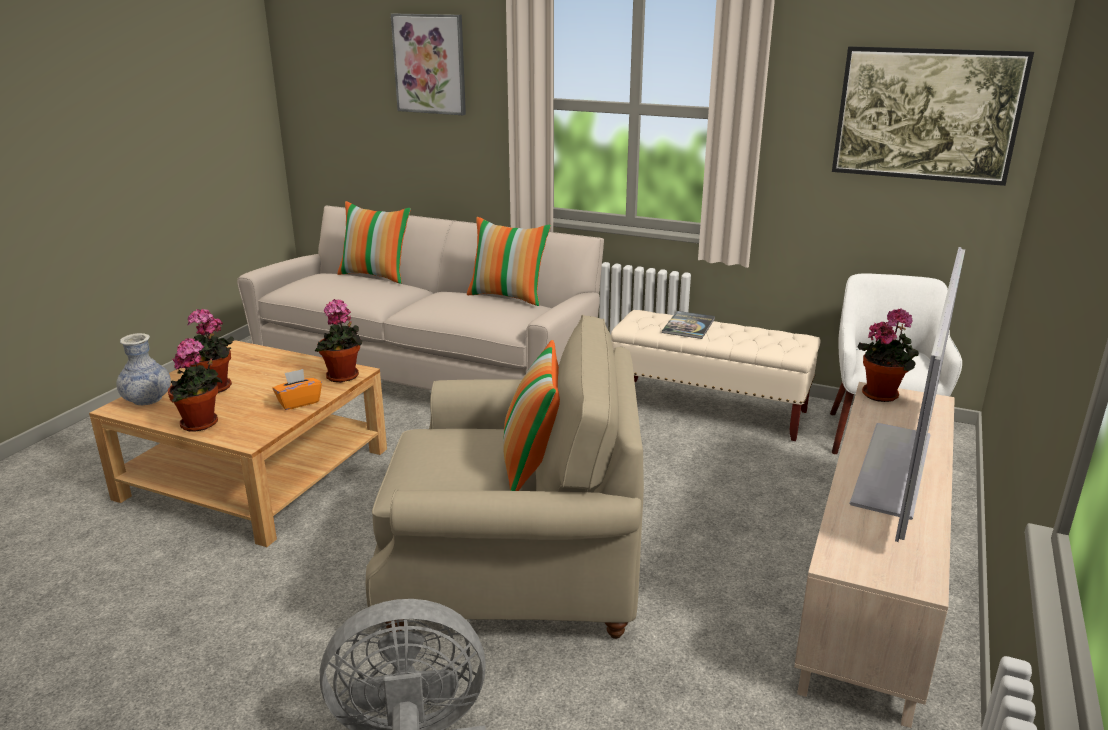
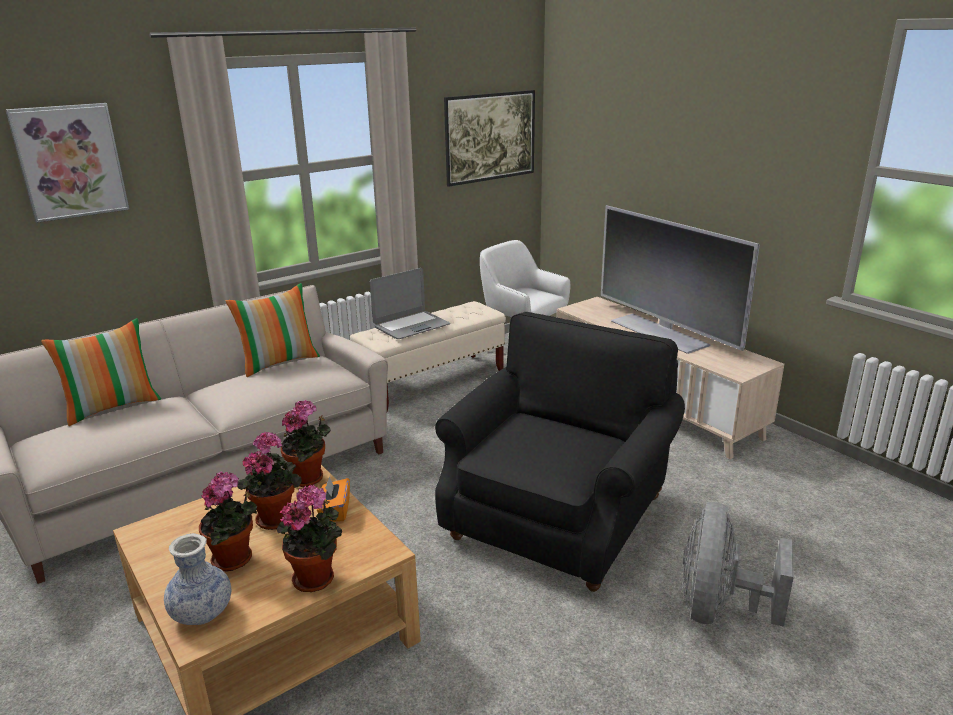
camera: 60 degrees left, 0 degrees up
(514, 571) = (558, 517): beige armchair -> black armchair
(533, 465) = (575, 424): pillow -> none
(688, 326) = (411, 326): book -> laptop
(882, 394) = (578, 308): potted plant -> potted plant (276, 517)

